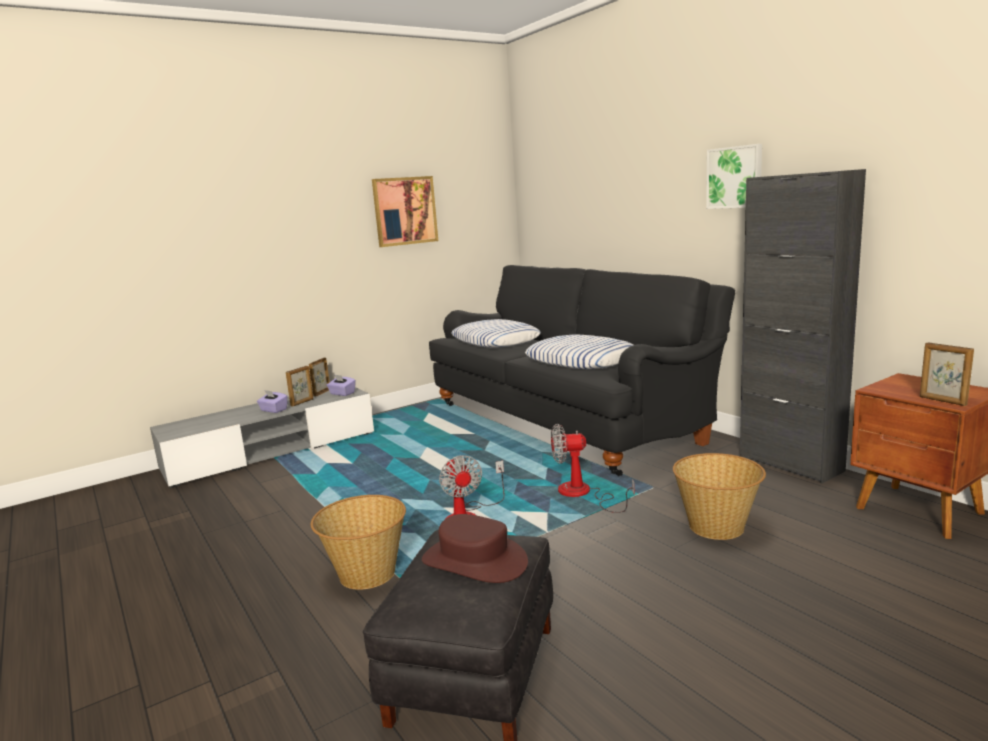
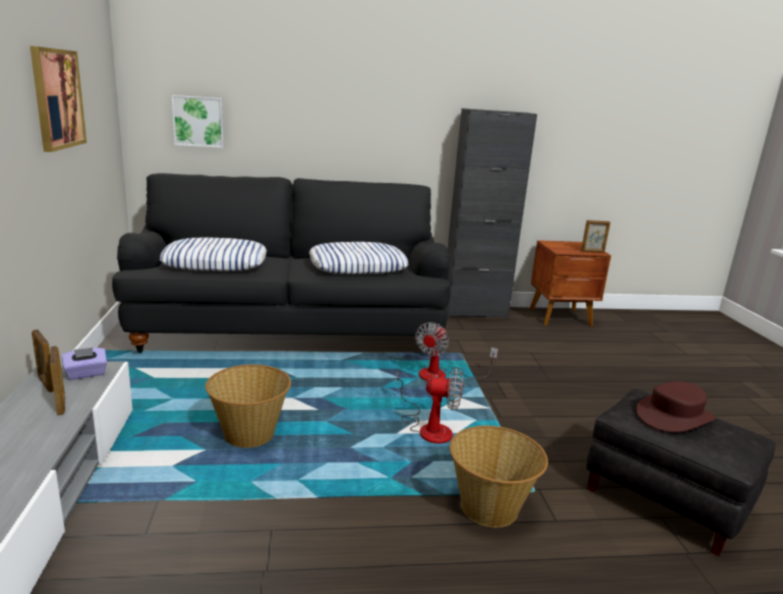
camera: 65 degrees left, 5 degrees up
(273, 410) = (47, 431): purple tissue box -> none
(717, 526) = (533, 360): basket -> basket (249, 433)
(735, 177) = (427, 104): picture -> picture (198, 121)

